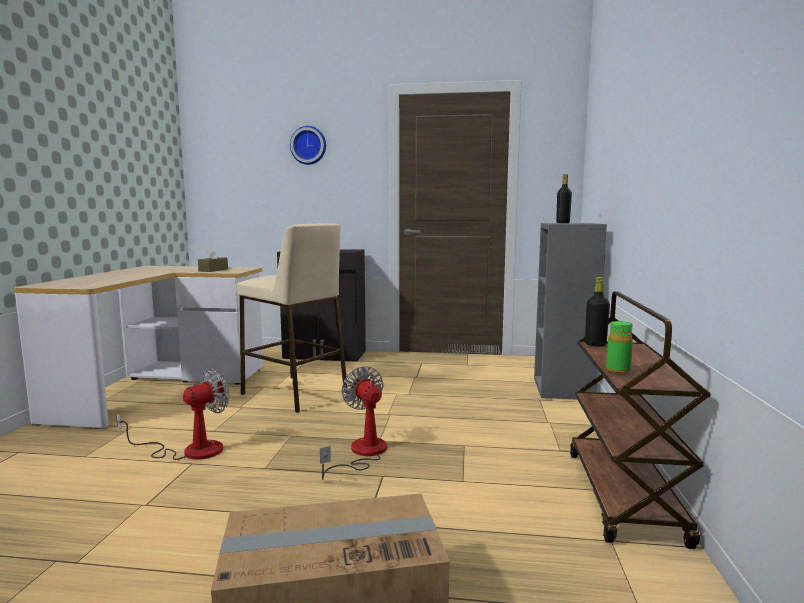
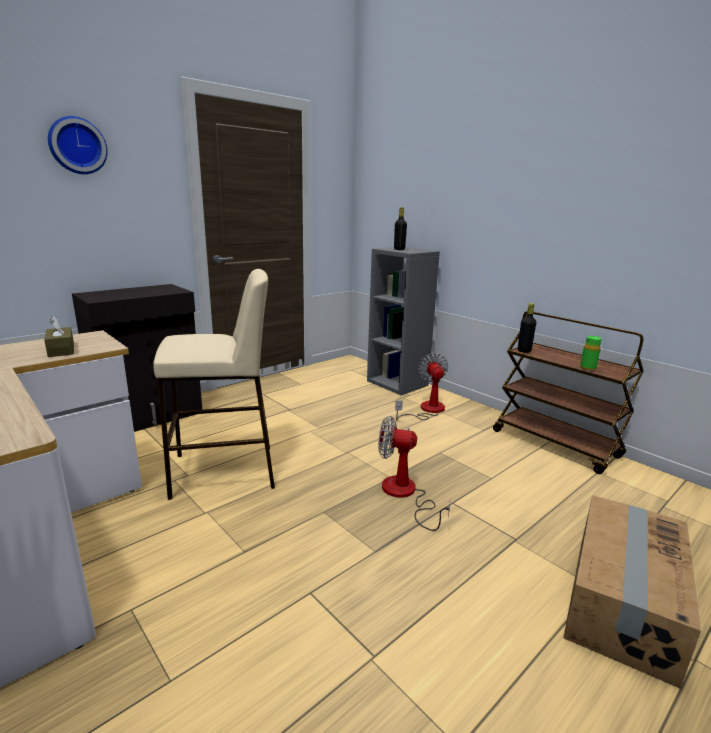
camera: 50 degrees left, 10 degrees up
(190, 450) = (274, 584): fan -> fan (426, 410)

